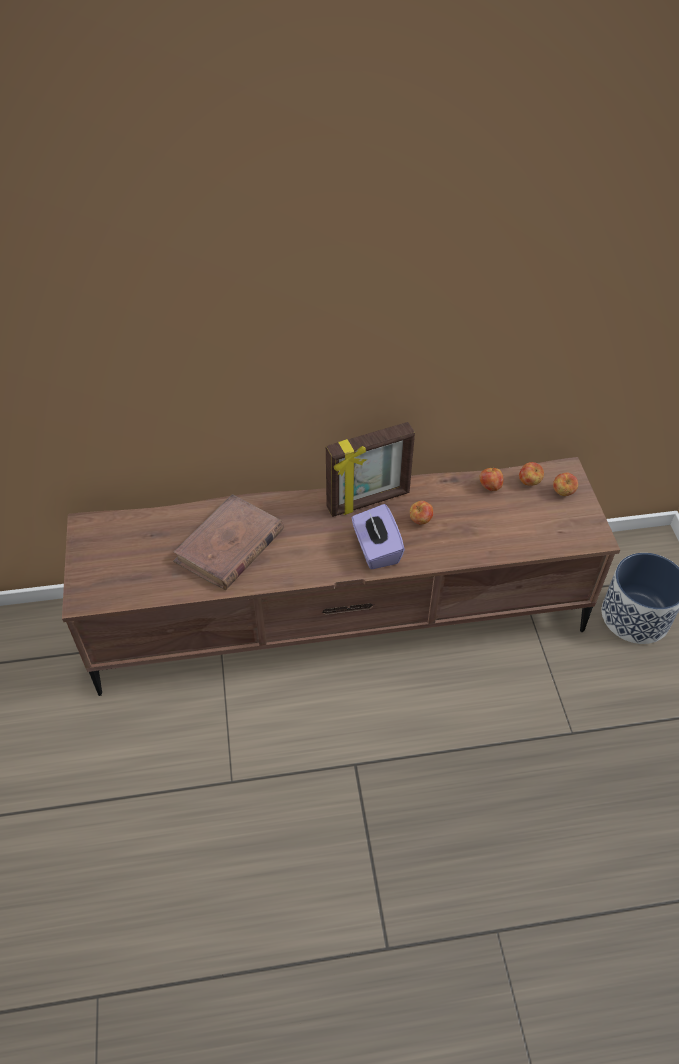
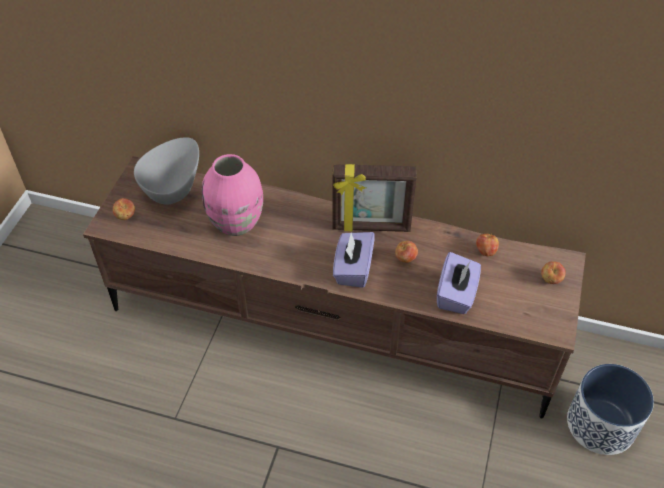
camera: 25 degrees right, 0 degrees up
(136, 532) = (173, 188): none -> grey bowl
(229, 546) = (237, 224): brown book -> pink vase
(488, 537) = (456, 294): none -> purple tissue box
(529, 482) = (524, 260): apple -> apple (125, 216)

